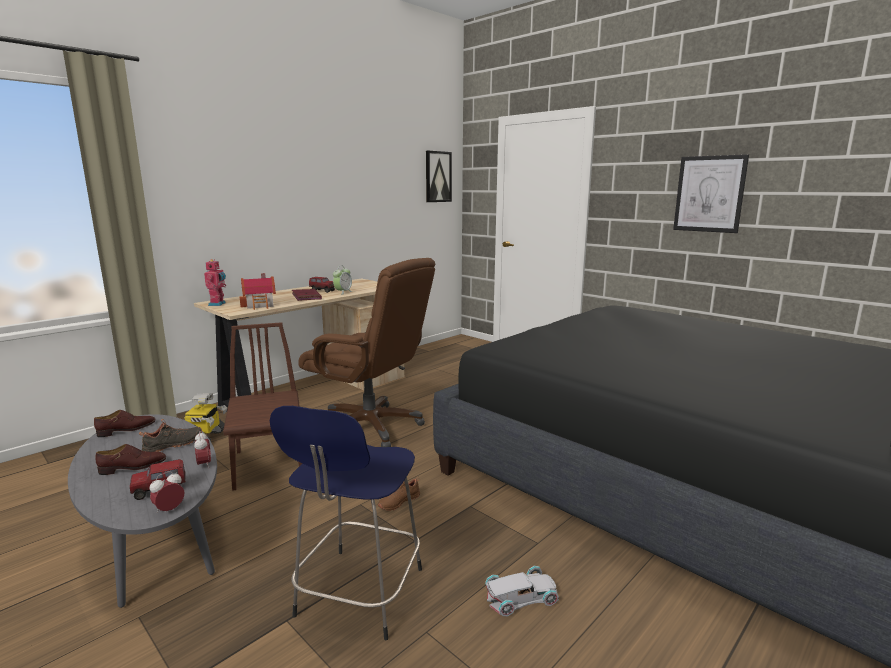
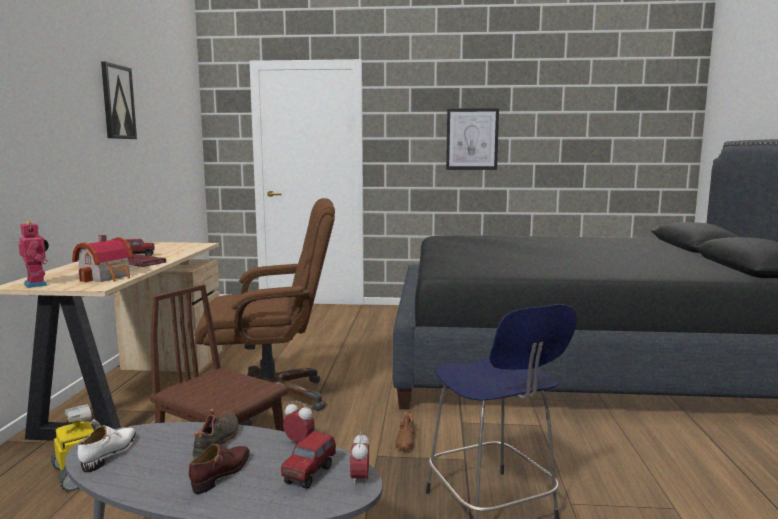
camera: 40 degrees left, 5 degrees down
(127, 429) = (110, 453): brown shoe -> white shoe
(343, 292) = (169, 254): alarm clock -> none
(438, 177) = (186, 121): picture -> picture (117, 102)
(522, 597) = (584, 457): white toy car -> none

